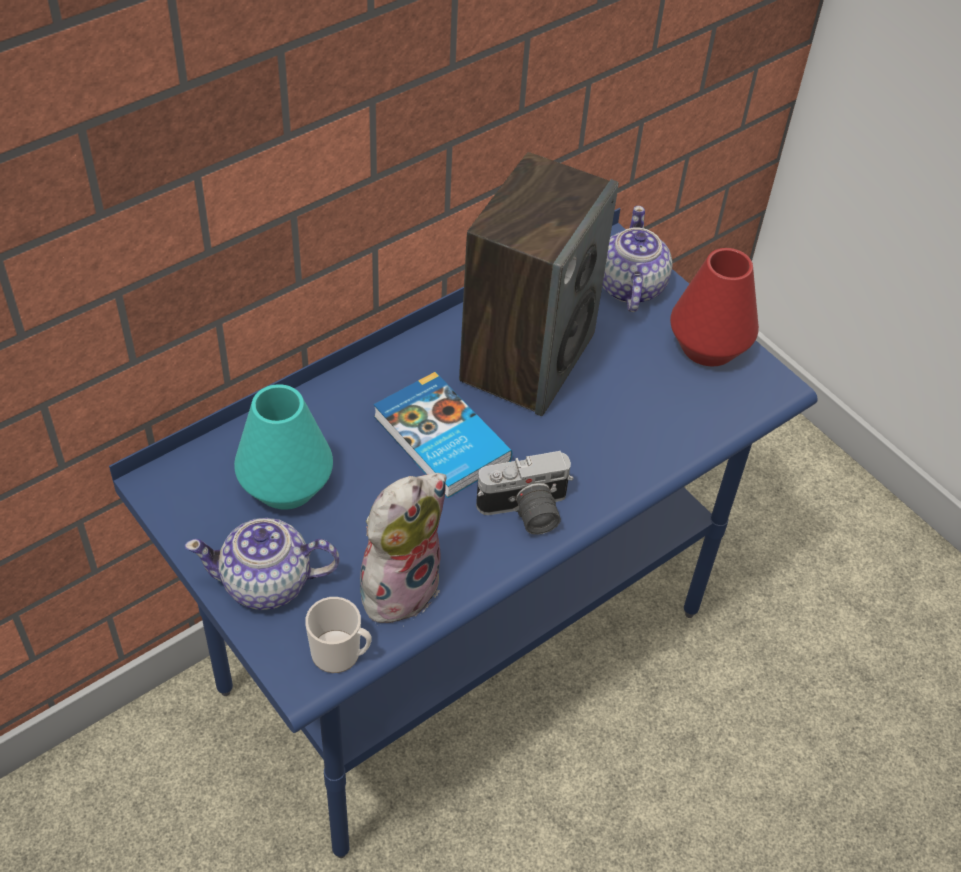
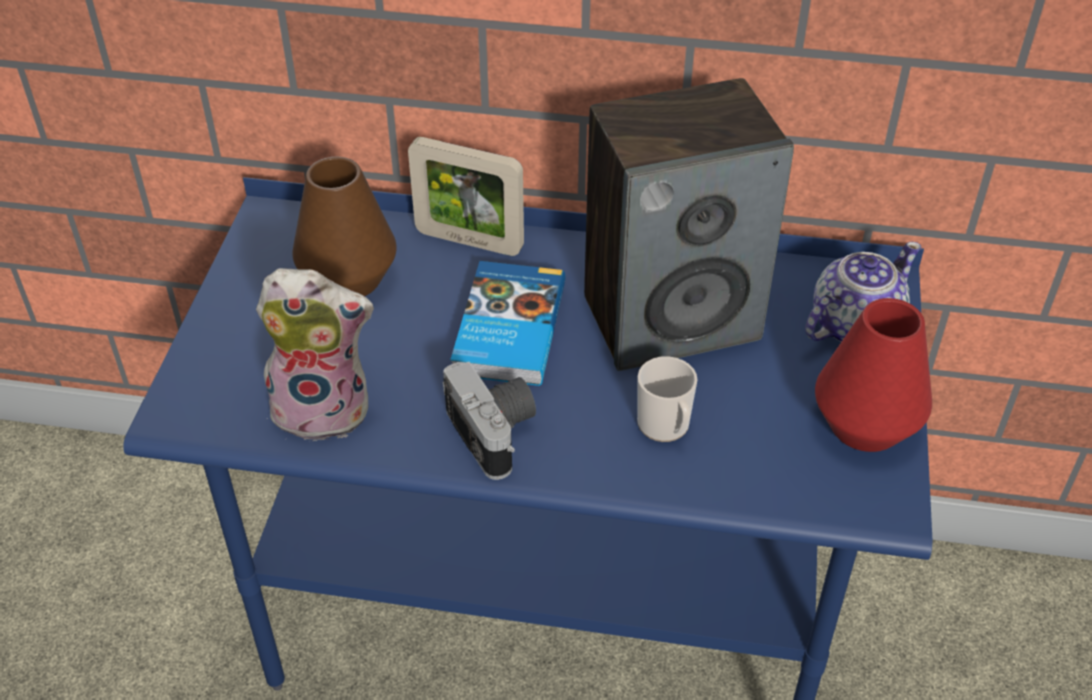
camera: 50 degrees right, 5 degrees down
(267, 583) = (242, 335): teapot -> none
(286, 485) = (349, 279): turquoise vase -> brown vase
(331, 396) = (469, 241): none -> picture frame
(341, 654) = (217, 422): mug -> mug (666, 427)
(525, 512) = (497, 433): camera -> camera turned 150 degrees counterclockwise

